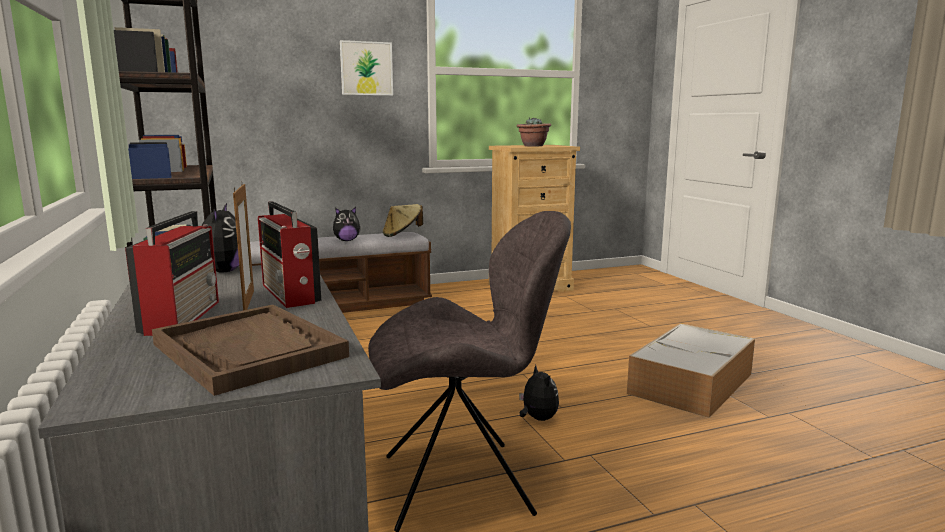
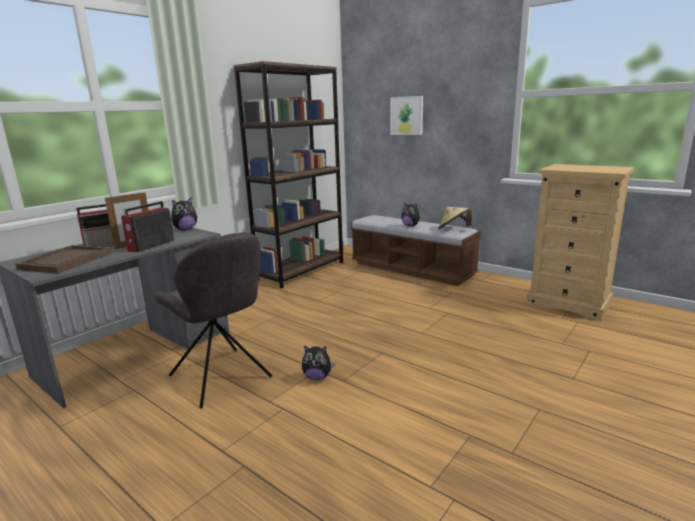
camera: 60 degrees right, 5 degrees up
(366, 68) = (466, 97): picture -> picture (406, 115)
(533, 146) = (582, 168): potted plant -> none
(537, 419) = (317, 377): plush toy -> plush toy turned 60 degrees clockwise
(691, 384) = (453, 428): storage box -> none

